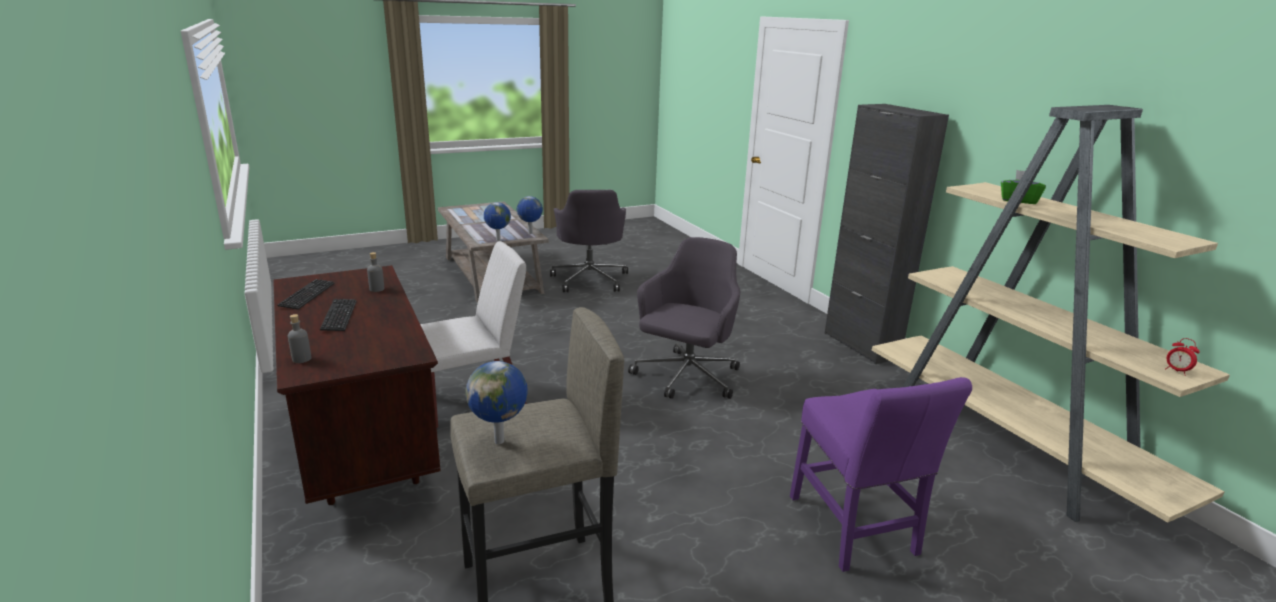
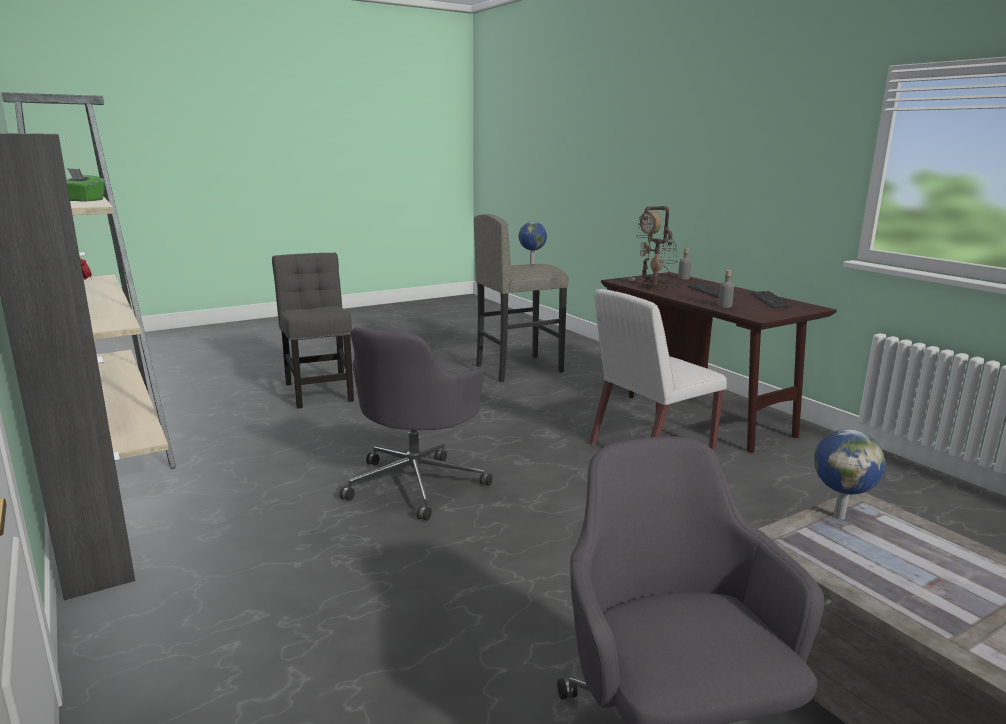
camera: 175 degrees right, 5 degrees down
(391, 332) = (654, 287): none -> table lamp
(530, 233) = (807, 555): globe -> none
(854, 530) = (319, 390): purple chair -> grey chair

